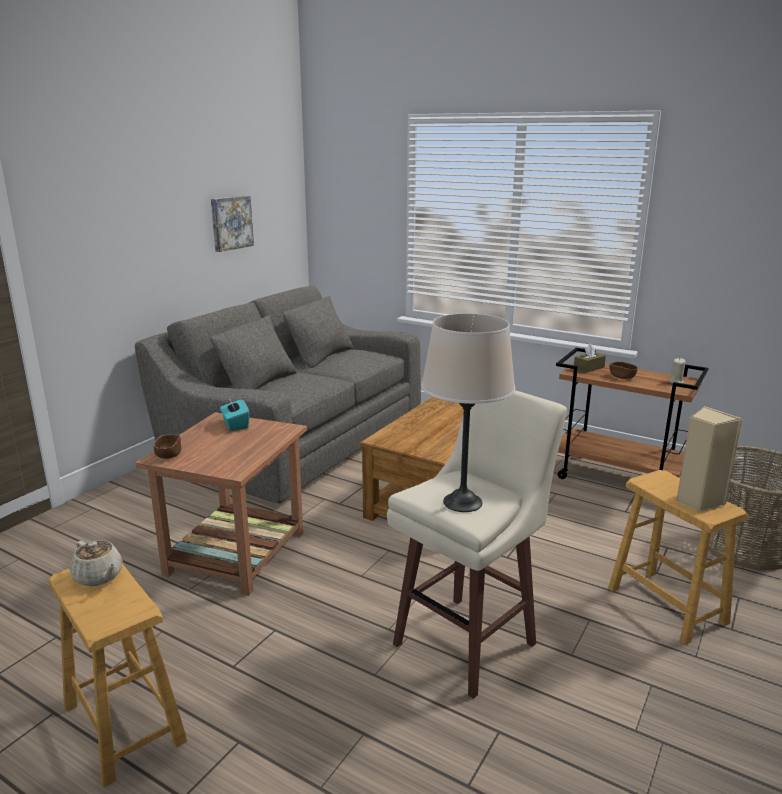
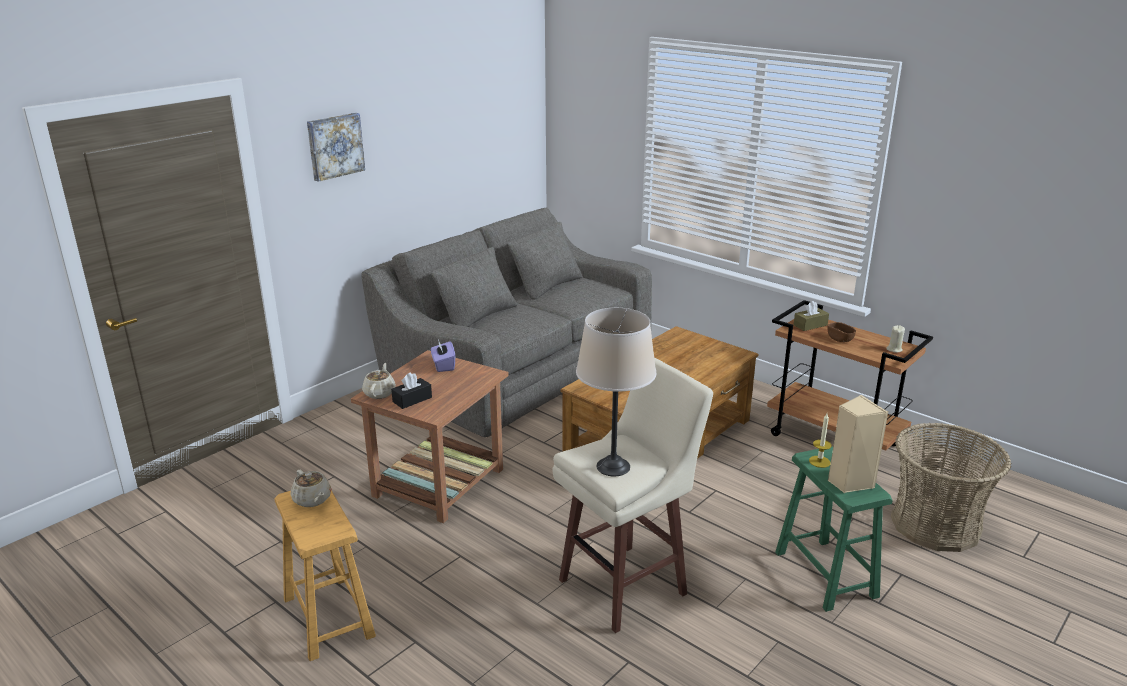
camera: 10 degrees right, 5 degrees up
(168, 455) = (380, 393): brown bowl -> beige teapot
(207, 458) = (412, 399): none -> black tissue box
(230, 223) = (462, 146): picture -> picture (334, 146)
(235, 425) = (443, 365): turquoise tissue box -> purple tissue box
(657, 484) = (819, 461): none -> candle
(666, 605) = (825, 574): brown stool -> green stool

